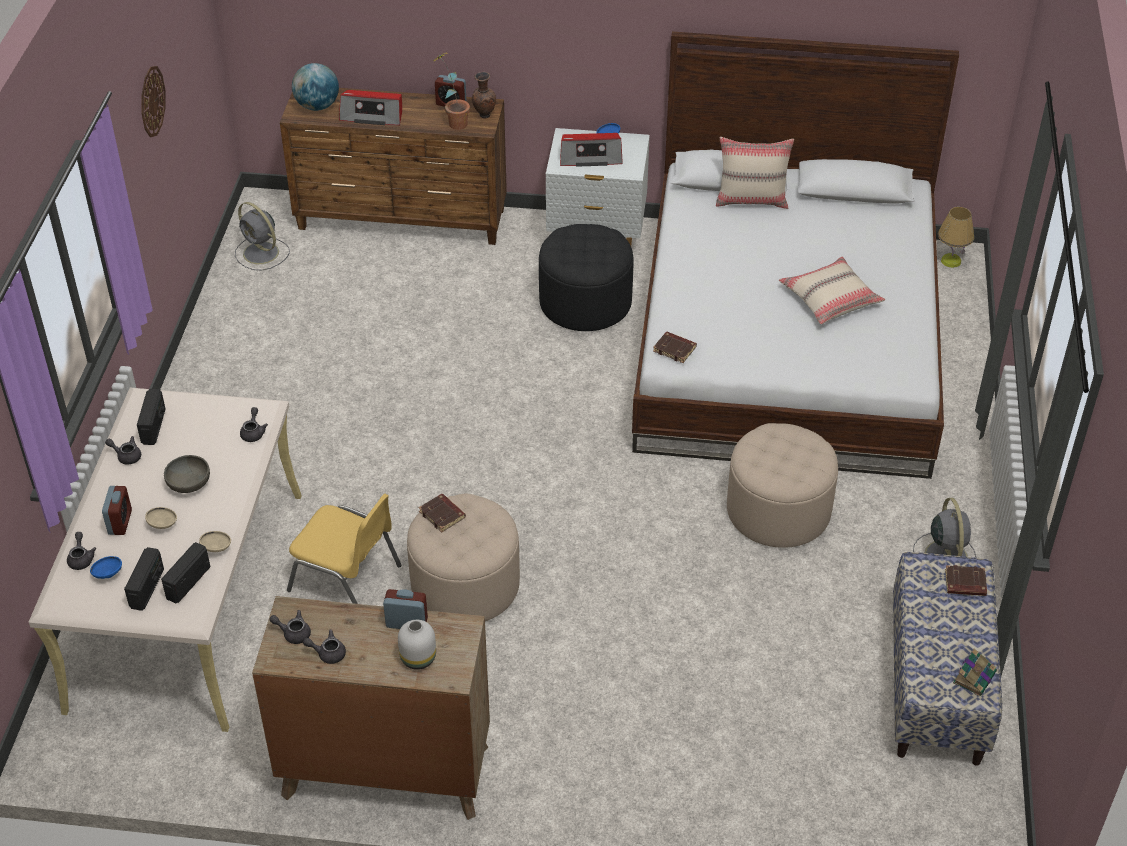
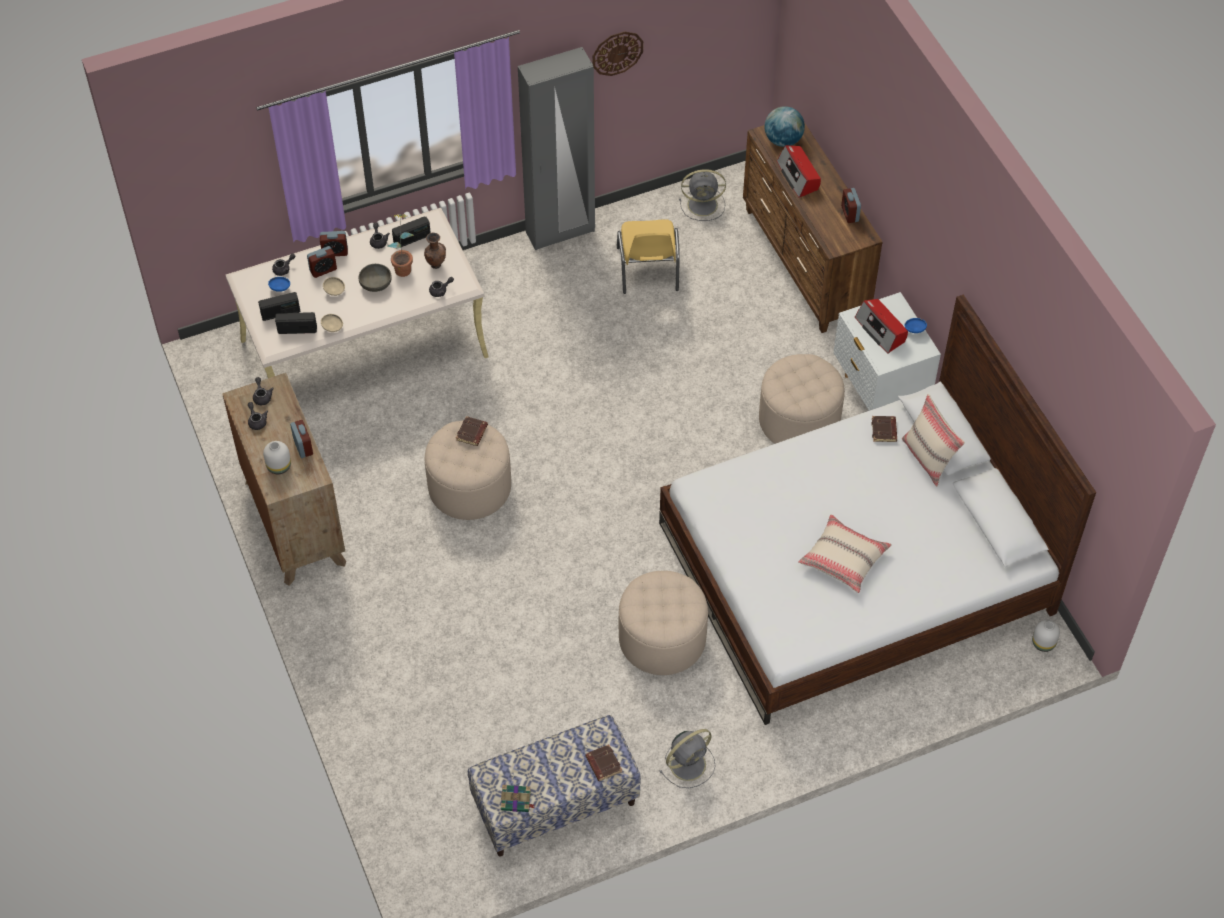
camera: 60 degrees right, 10 degrees up
(103, 501) = (335, 252): none -> alarm clock
(189, 369) = (560, 232): none -> grey wardrobe
(262, 254) = (704, 205): grey fan -> grey fan turned 105 degrees counterclockwise
(346, 578) = (433, 420): yellow chair -> yellow chair (648, 270)
(453, 122) = (829, 226): potted plant -> potted plant (404, 266)
(484, 115) = (852, 239): brown vase -> brown vase (436, 264)
(585, 302) = (799, 420): black ottoman -> beige ottoman
(675, 349) = (711, 485): brown book -> brown book (884, 431)
(950, 261) = (1044, 643): table lamp -> white vase

